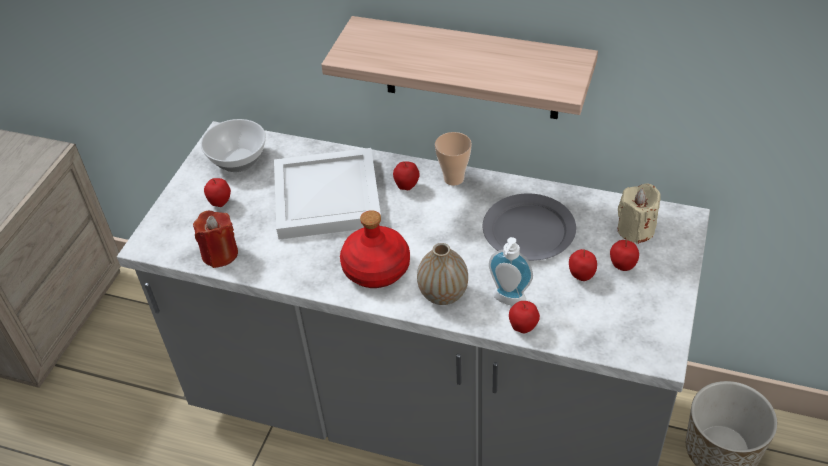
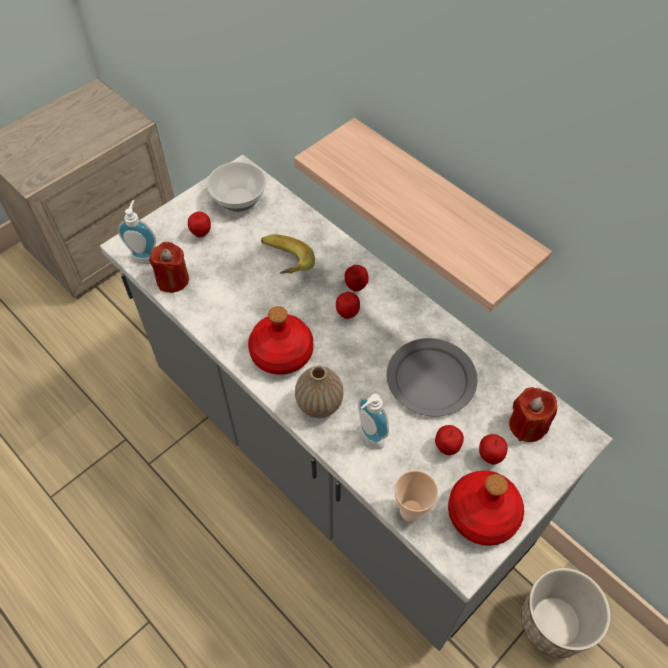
camera: 25 degrees right, 10 degrees up
(175, 245) = (145, 256): none -> soap dispenser
(325, 198) = (283, 267): white tray -> banana
(454, 178) = (400, 297): cup -> cup (411, 510)
(523, 328) = (364, 471): apple -> apple (347, 314)
(635, 229) = (527, 425): beige candle -> red candle
(649, 312) = (483, 514): none -> red bottle

